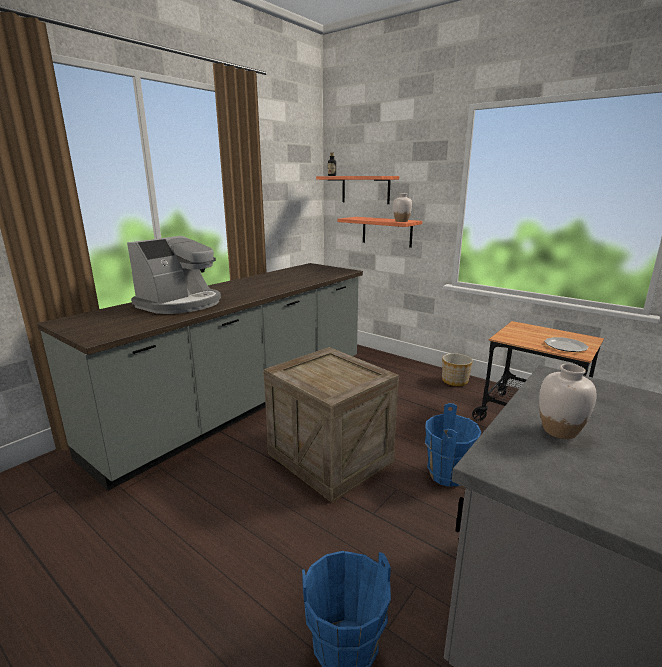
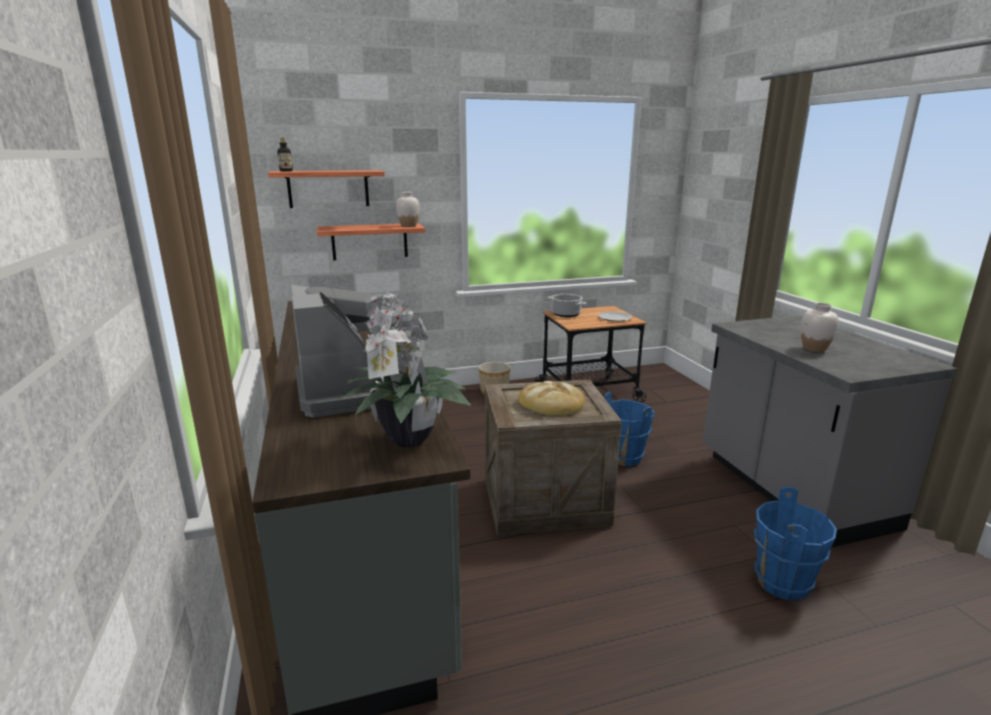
camera: 55 degrees left, 0 degrees up
(114, 329) = (406, 442): none -> potted plant
(328, 373) = (551, 403): none -> bread
(525, 329) = (566, 314): none -> cooking pot

